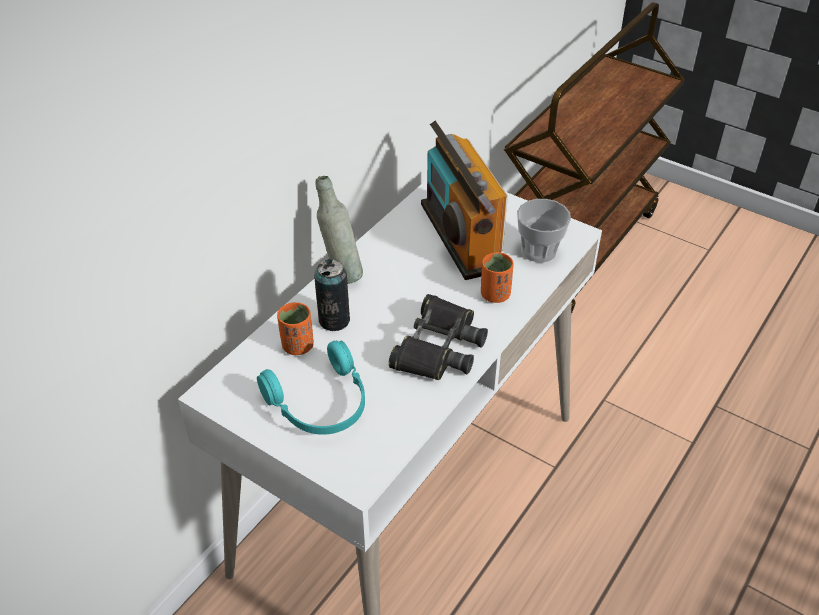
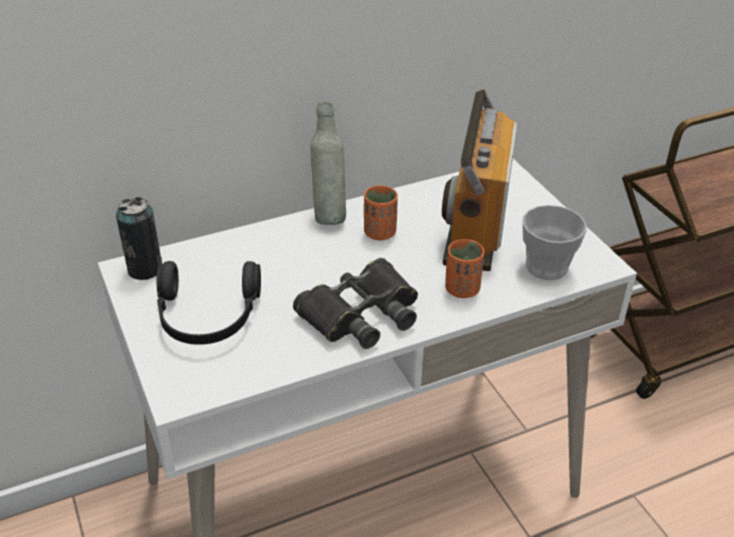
camera: 30 degrees right, 5 degrees down
(297, 346) = (234, 260): orange cup -> orange cup (379, 233)
(321, 404) = (207, 317): turquoise headphones -> black headphones
(334, 320) = (286, 252): can -> can (145, 269)

